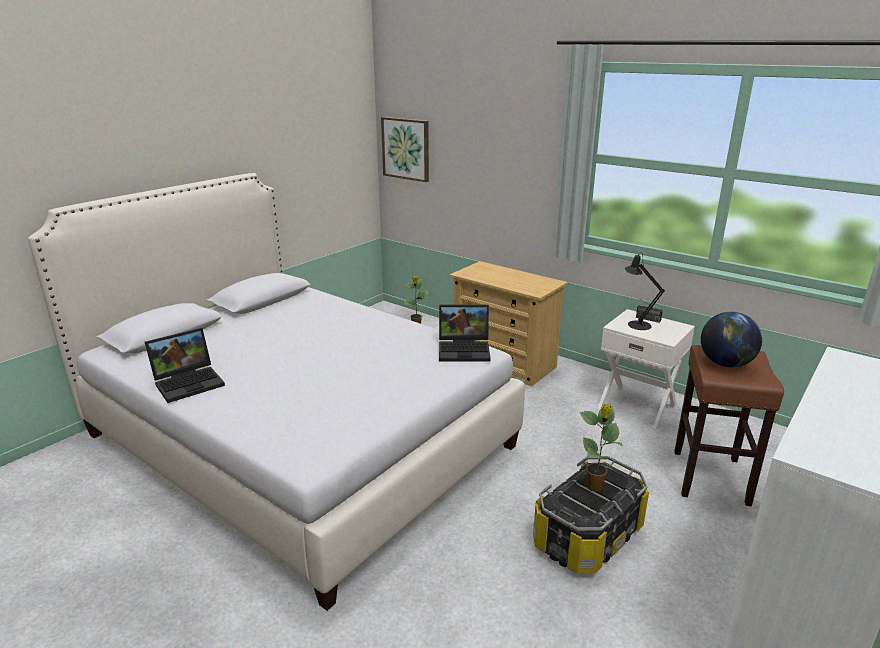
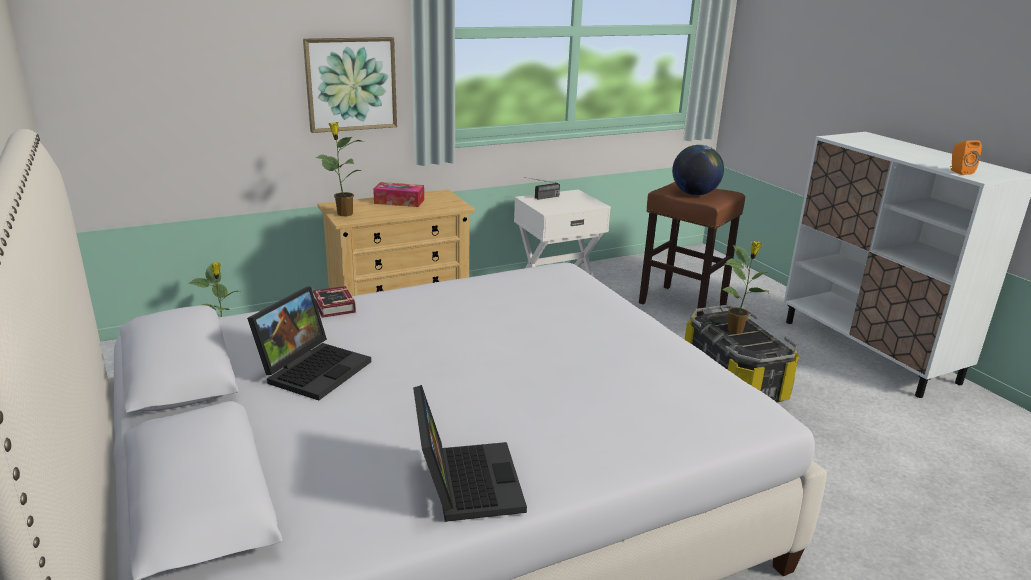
camera: 65 degrees left, 0 degrees up
(351, 308) = (333, 307): none -> book
(406, 148) = (106, 60): picture -> picture (351, 84)
(465, 350) = (547, 275): laptop -> laptop (314, 368)
(471, 270) = (344, 214): none -> potted plant
(516, 276) = (399, 201): none -> tissue box
(636, 324) = (552, 203): black table lamp -> none
(810, 439) = (959, 172): none -> orange speaker

